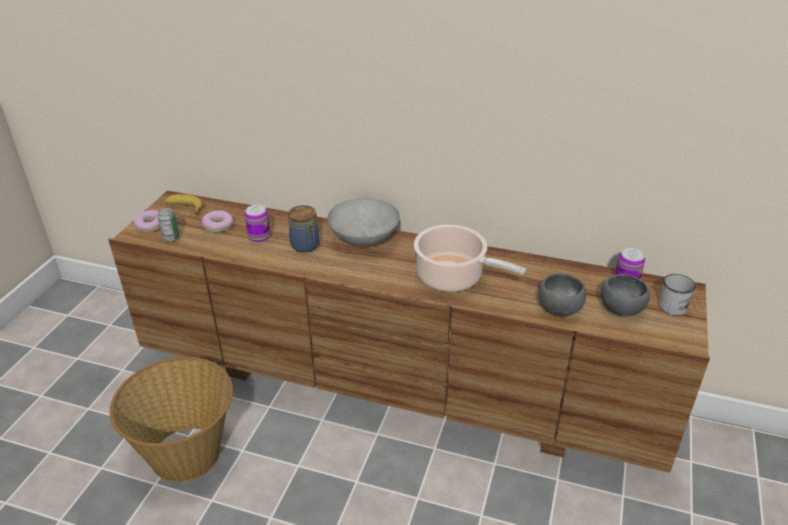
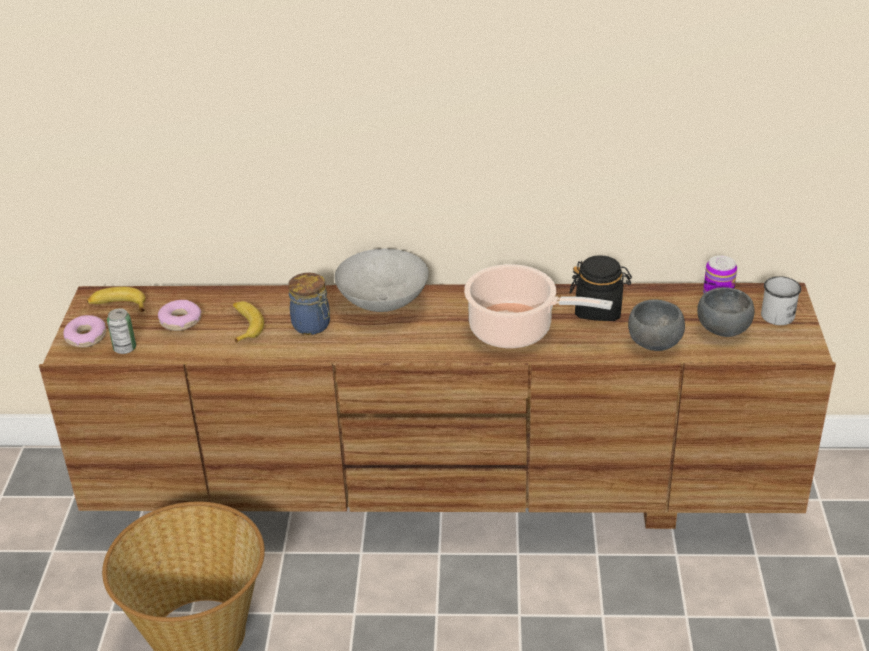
camera: 15 degrees left, 0 degrees up
(259, 237) = (244, 325): can -> banana
(525, 274) = (598, 310): none -> black jar

